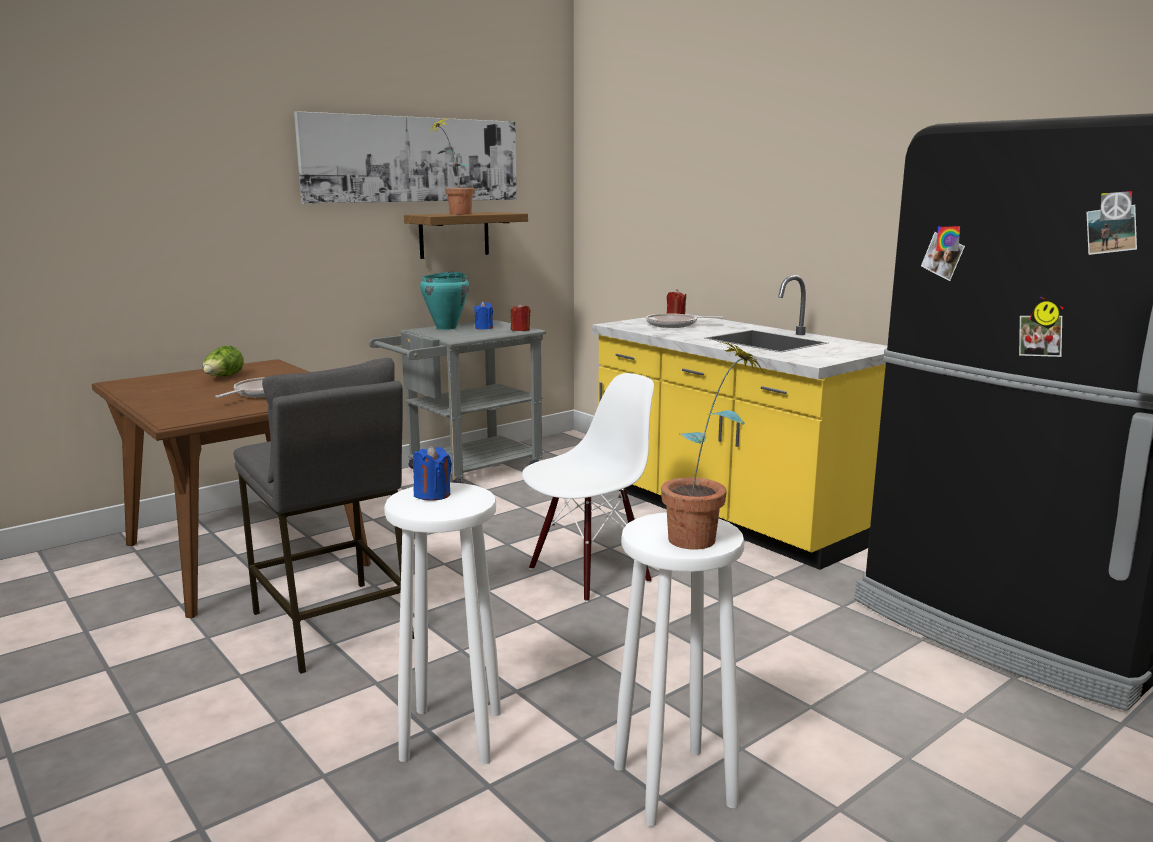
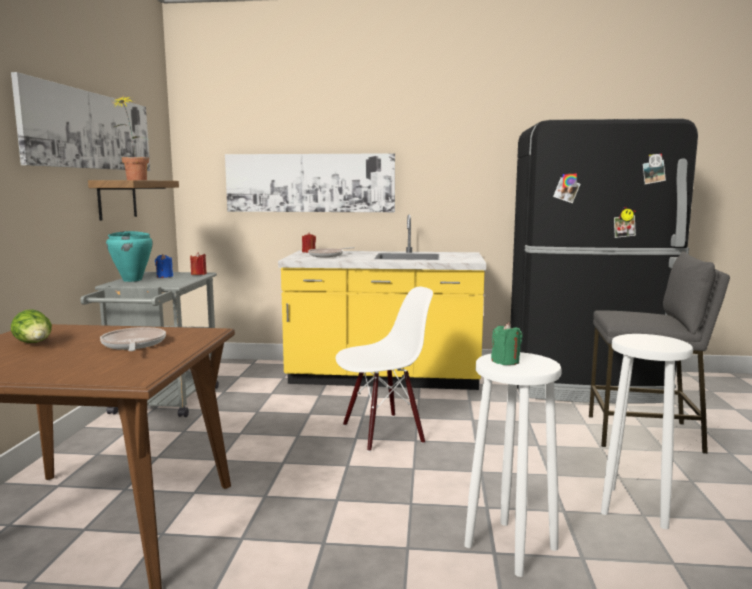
camera: 45 degrees left, 5 degrees down
(332, 625) = (295, 533): grey stool -> grey stool (644, 434)
(432, 494) = (505, 361): blue candle -> green candle
(589, 573) = (383, 432): white chair -> white chair turned 60 degrees clockwise
(701, 218) = (310, 183): none -> picture
(705, 537) = (665, 341): potted plant -> none

